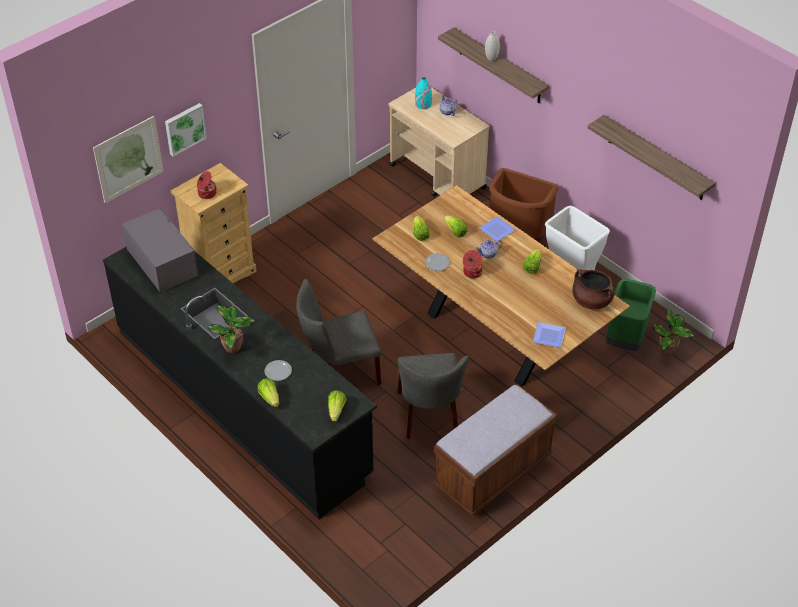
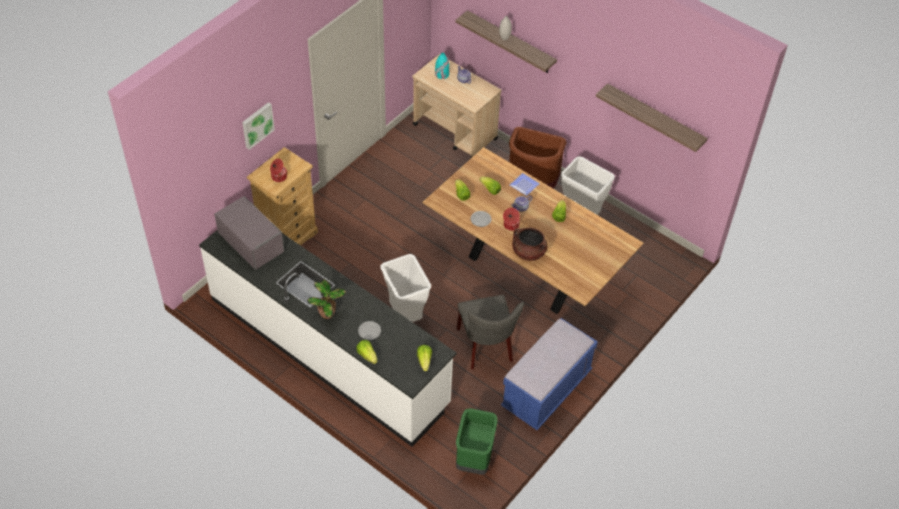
camera: 10 degrees left, 5 degrees up
(128, 159) = (215, 158): picture -> none
(242, 401) = (328, 350): black counter -> white counter
(339, 372) = (405, 316): grey chair -> white trash can
(493, 472) = (546, 390): brown bench -> blue bench
(550, 335) = (584, 275): plate -> none
(591, 301) = (612, 241): brown cooking pot -> brown cooking pot (528, 252)
(626, 339) = (634, 264): green trash can -> green trash can (475, 459)
(668, 351) = (669, 271): potted plant -> none

